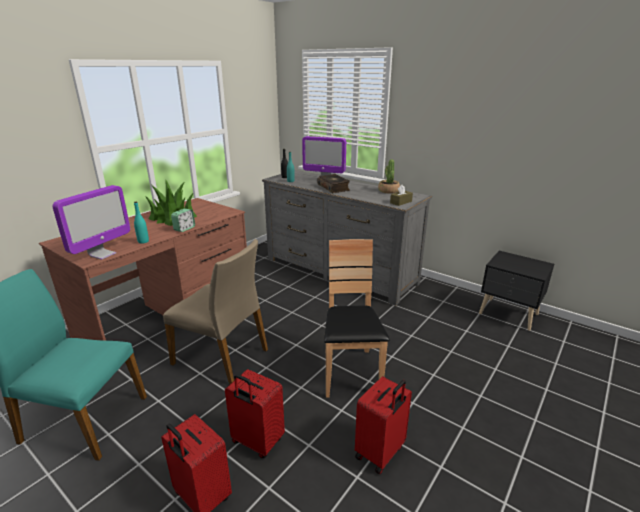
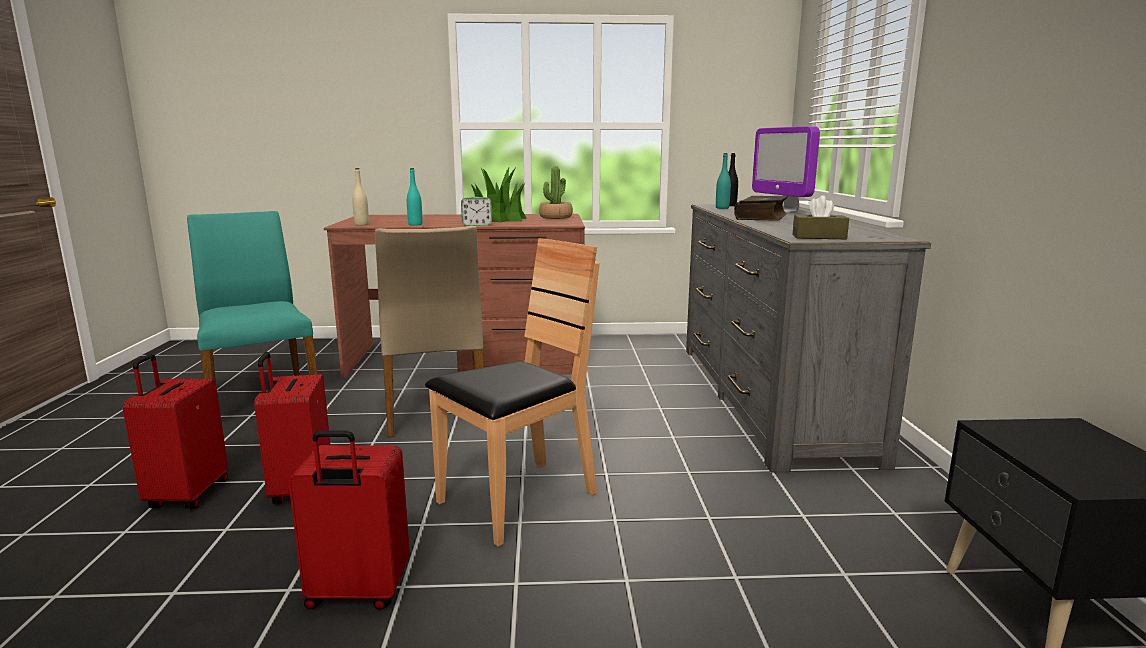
camera: 50 degrees right, 10 degrees down
(102, 254) = (361, 224): monitor -> beige bottle
(388, 191) = (851, 228): potted plant -> potted plant (555, 217)

